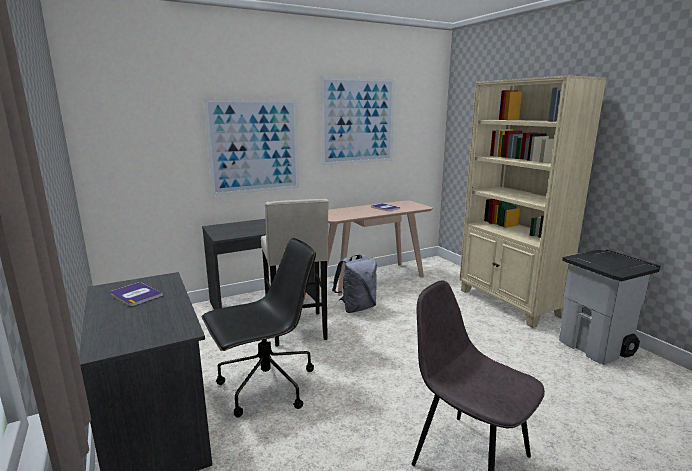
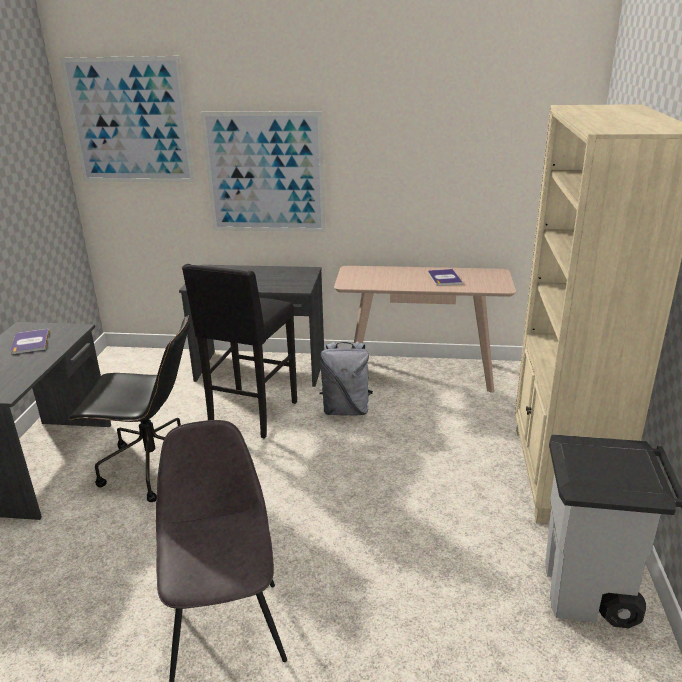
camera: 35 degrees right, 10 degrees up
(297, 329) = (251, 415): beige stool -> black stool
(358, 121) = (422, 142): picture -> picture (129, 121)

